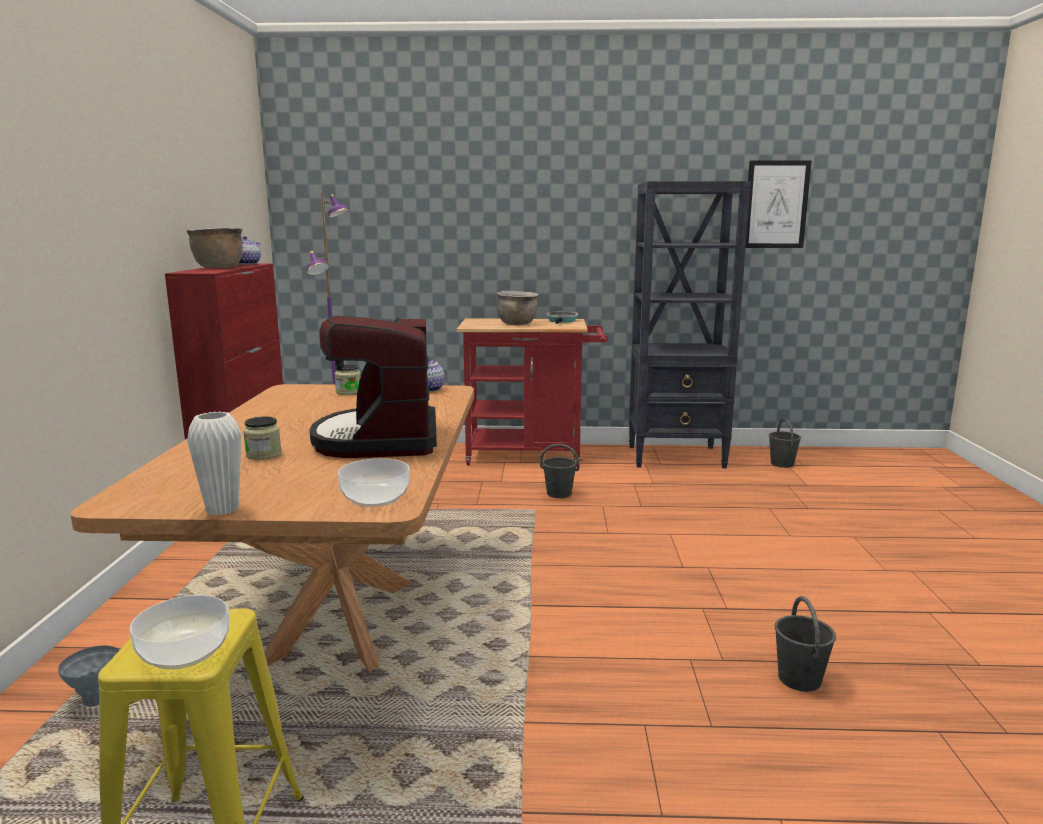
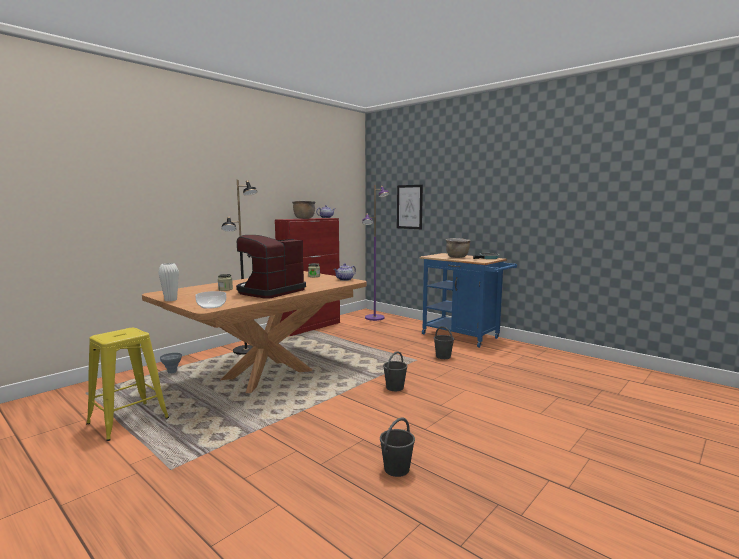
camera: 40 degrees right, 5 degrees down
(184, 652) = (112, 337): bowl -> none
(197, 589) = (246, 351): none -> black floor lamp
(532, 455) = (464, 337): red cart -> blue cart
(677, 457) = (552, 357): black bookcase -> none
(776, 204) = (646, 185): picture -> picture (409, 207)
(782, 464) = (625, 378): grey bucket -> grey bucket (395, 387)

